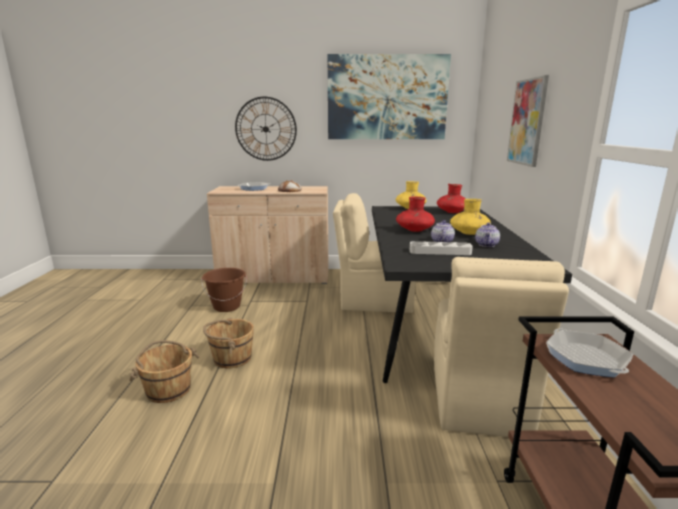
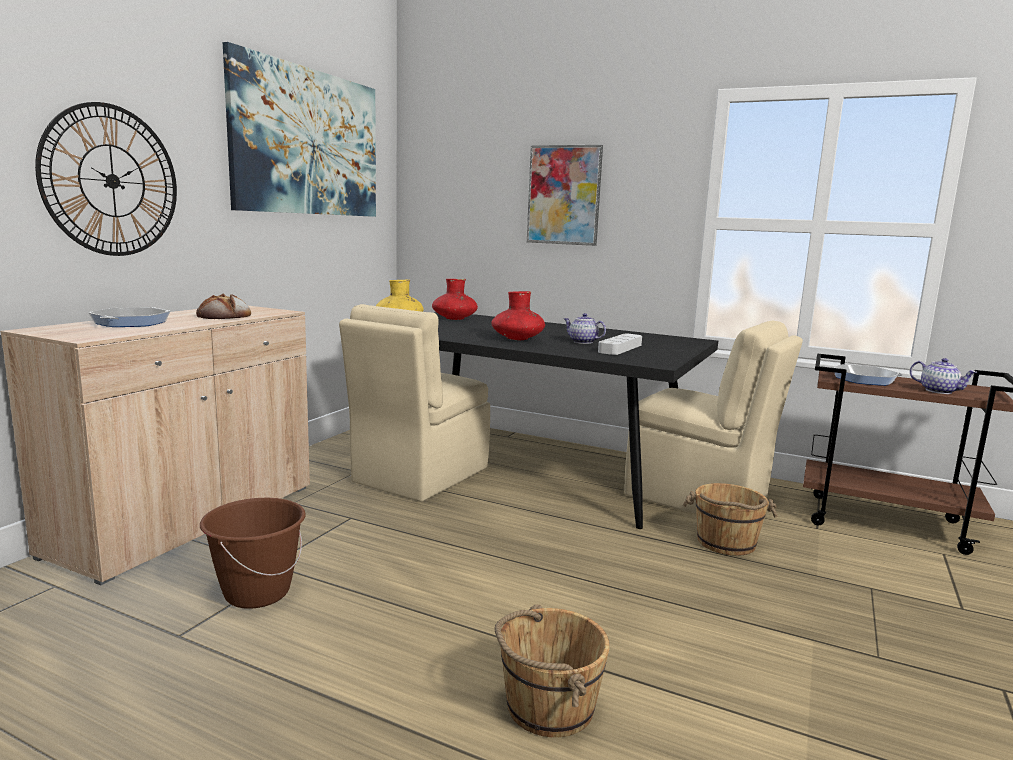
camera: 65 degrees left, 5 degrees down
(231, 358) = (488, 621): brown bucket -> brown bucket (726, 543)
(469, 233) = (559, 331): yellow vase -> none
(487, 245) = (611, 336): teapot -> teapot (939, 391)

